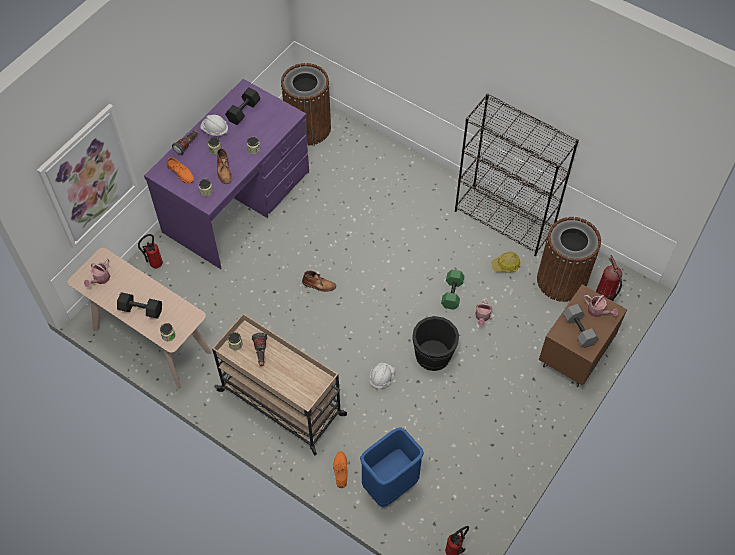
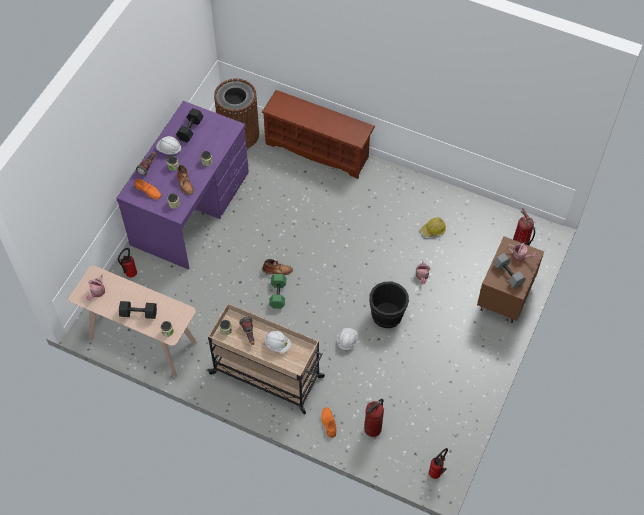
camera: 10 degrees left, 0 degrees up
(89, 177) = (77, 206): picture -> none
(291, 370) = (277, 344): none -> white hard hat
(390, 485) = (373, 429): blue trash can -> fire extinguisher
(392, 157) = (318, 150): none -> brown shoe rack
(451, 293) = (392, 260): green dumbbell -> green dumbbell (277, 294)
(504, 221) = (425, 192): black bookcase -> none
(561, 280) = (482, 235): brown trash can -> none

